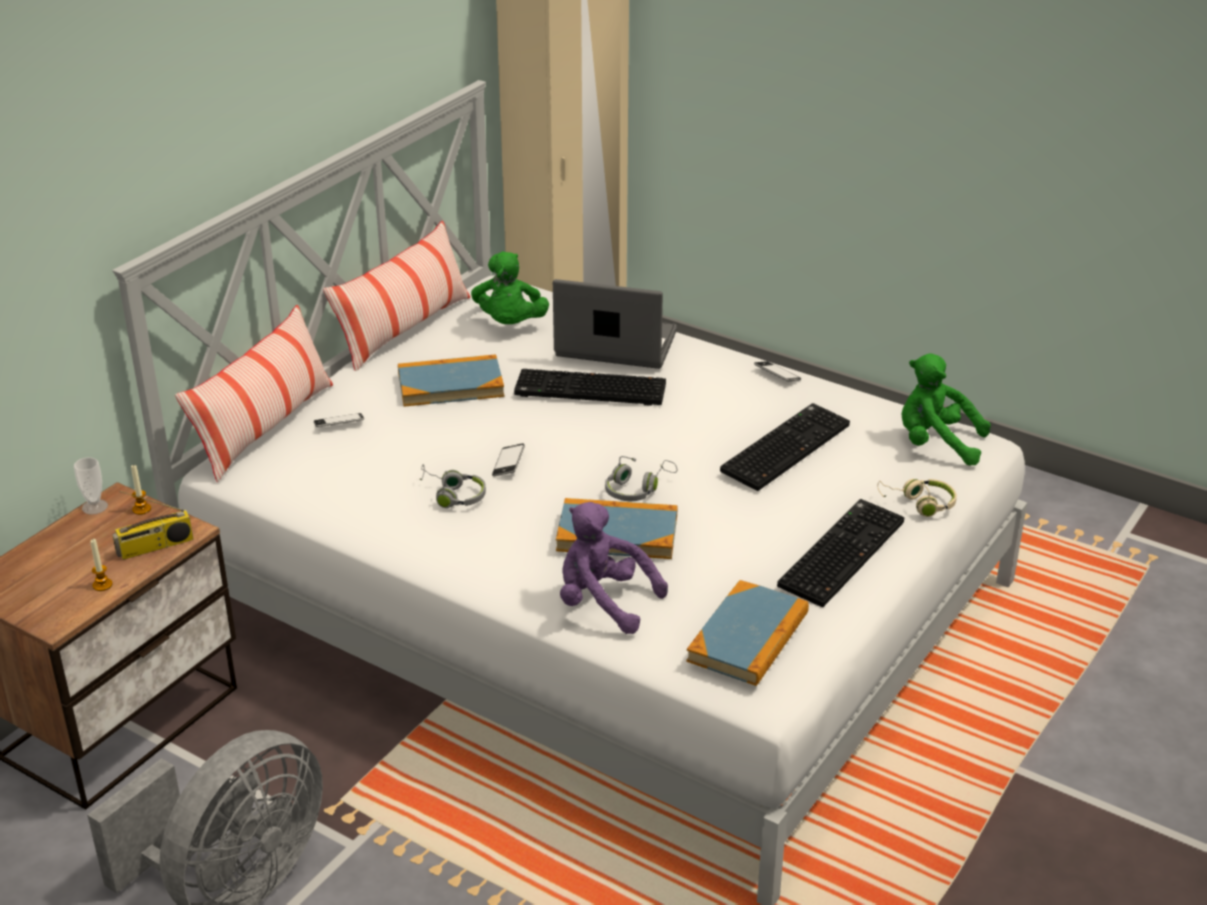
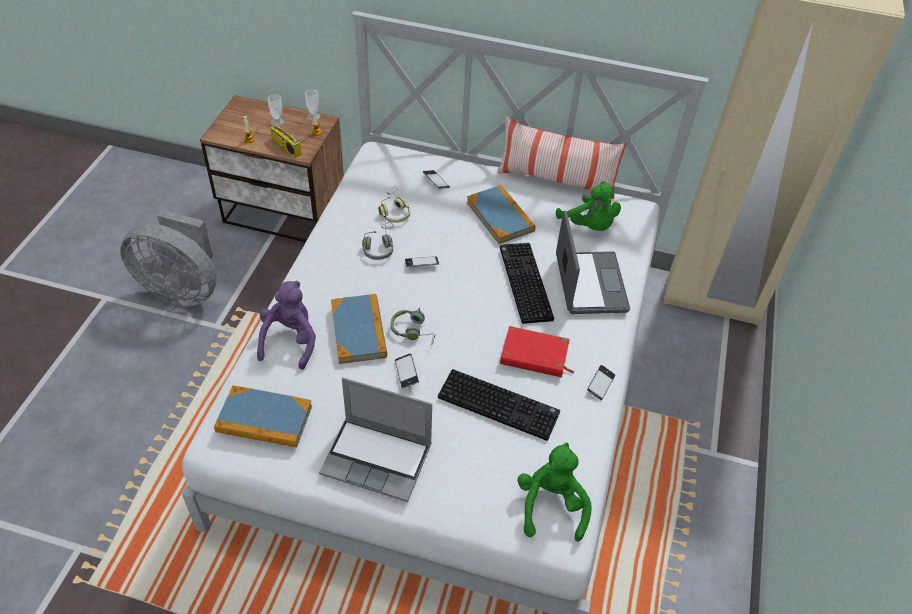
camera: 70 degrees right, 15 degrees up
(76, 548) = (277, 122): none -> cup
(265, 428) = (420, 155): pillow -> none
(510, 324) = (589, 226): green plush toy -> green plush toy turned 105 degrees counterclockwise
(709, 506) = (406, 372): none -> phone
(717, 407) = (534, 355): none -> red book
(840, 552) = (378, 458): keyboard -> laptop
(919, 504) = (457, 501): beige headphones -> beige headphones (394, 211)

